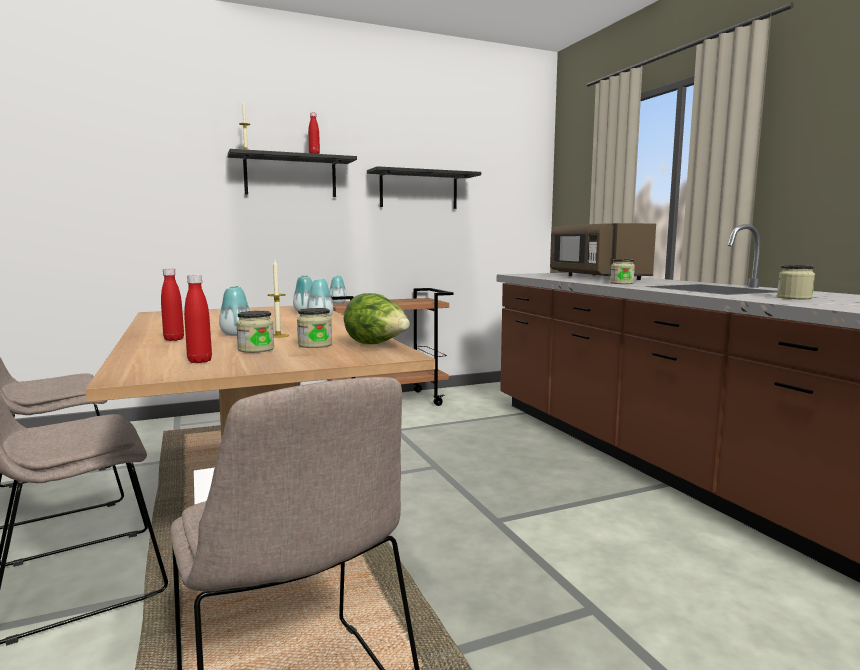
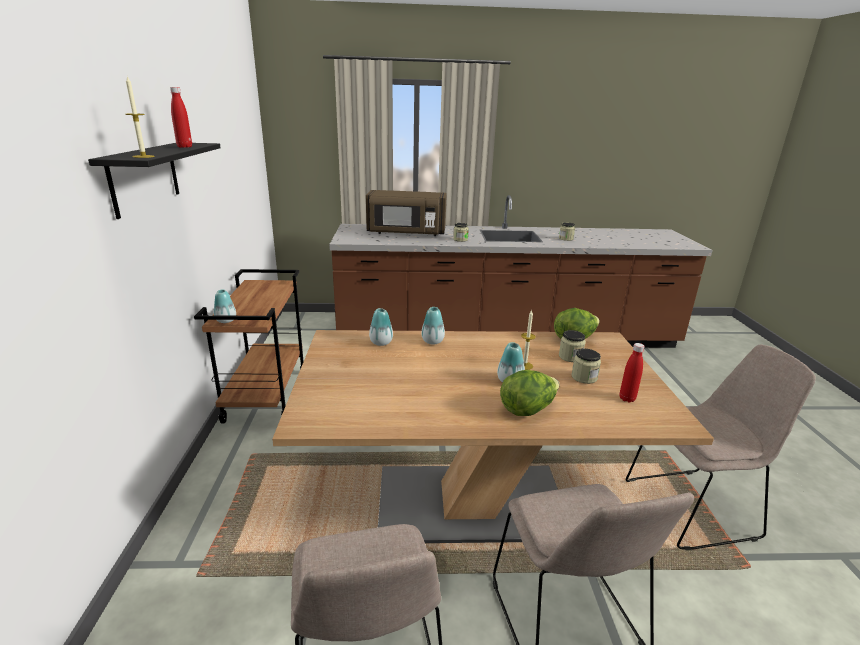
camera: 70 degrees left, 15 degrees up
(174, 339) = (527, 409): red bottle -> lettuce
(418, 190) = (217, 166): black shelf -> none

